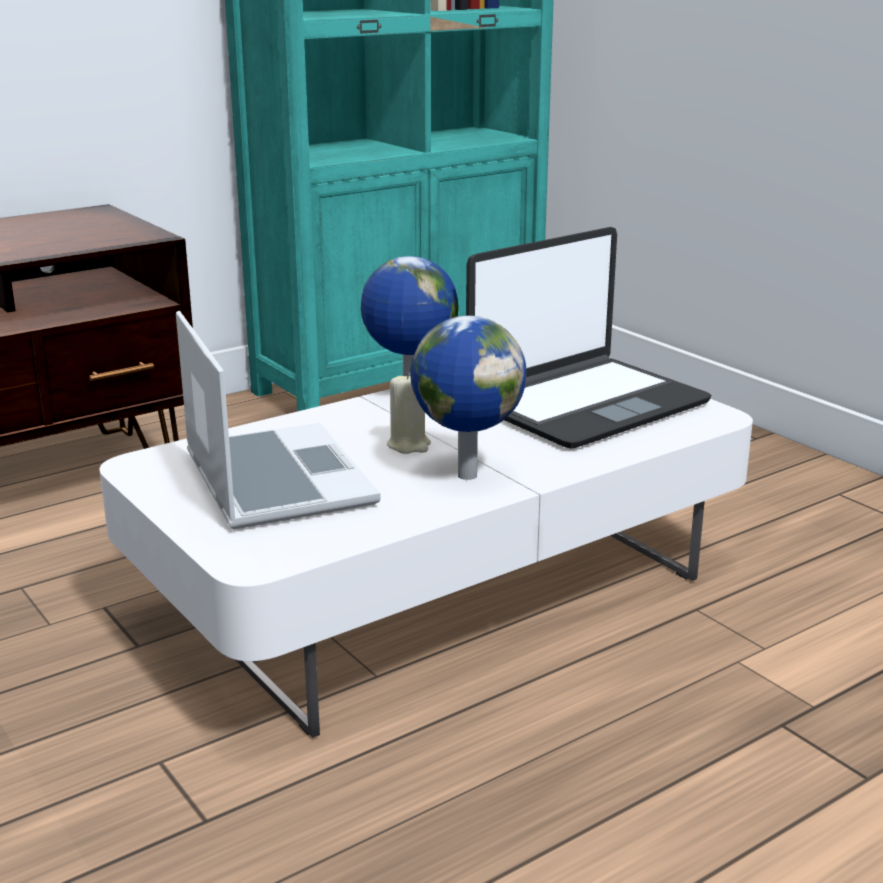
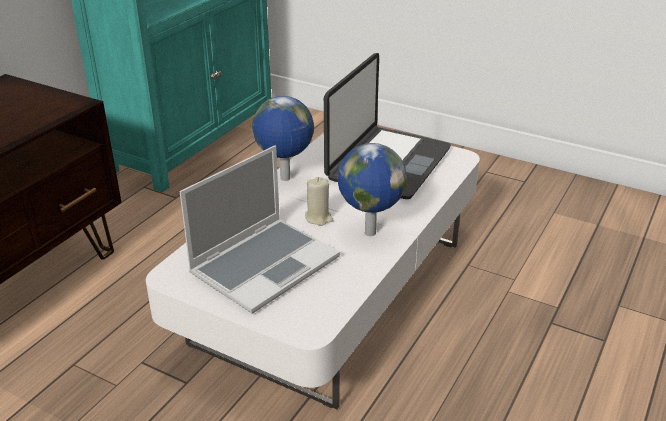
camera: 25 degrees left, 10 degrees up
(274, 479) = (265, 264): laptop -> laptop turned 90 degrees clockwise

